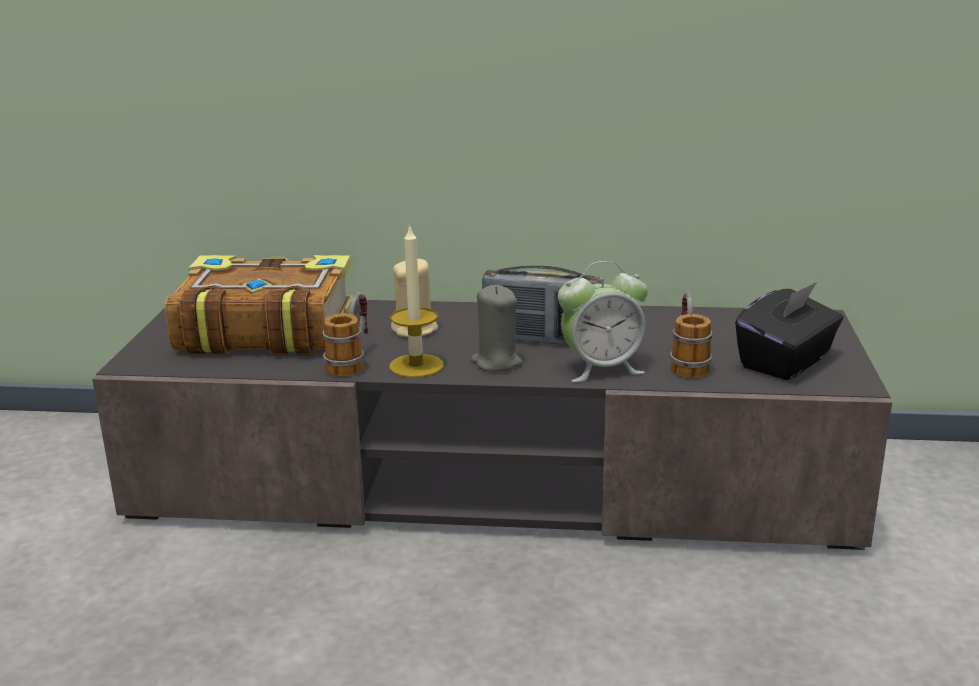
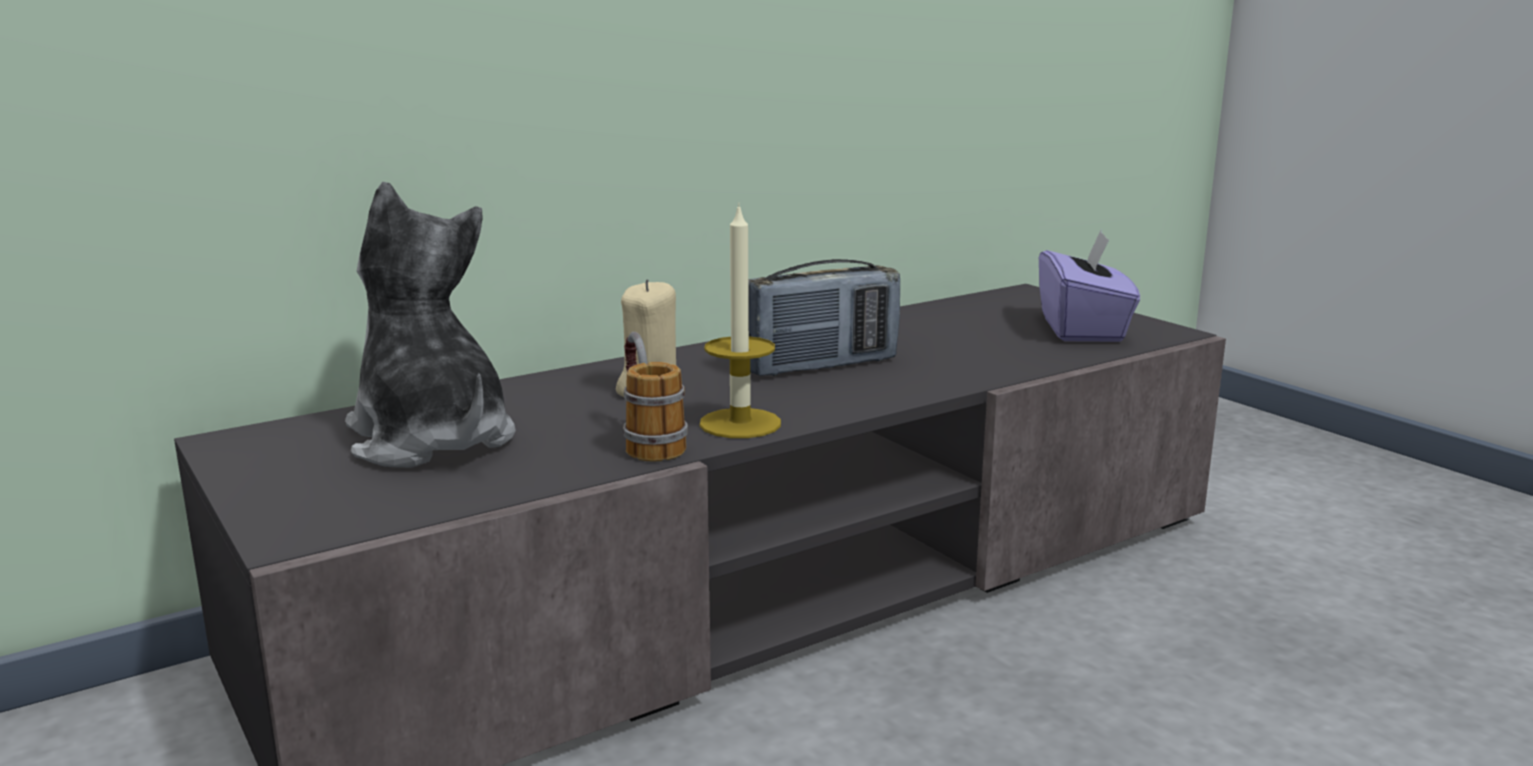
camera: 40 degrees left, 5 degrees down
(263, 329) = (431, 440): book -> plush toy
(496, 362) = (824, 397): grey candle -> none
(601, 369) = (943, 374): alarm clock -> none
(687, 362) = (1006, 350): mug -> none
(786, 362) = (1083, 329): black tissue box -> purple tissue box

